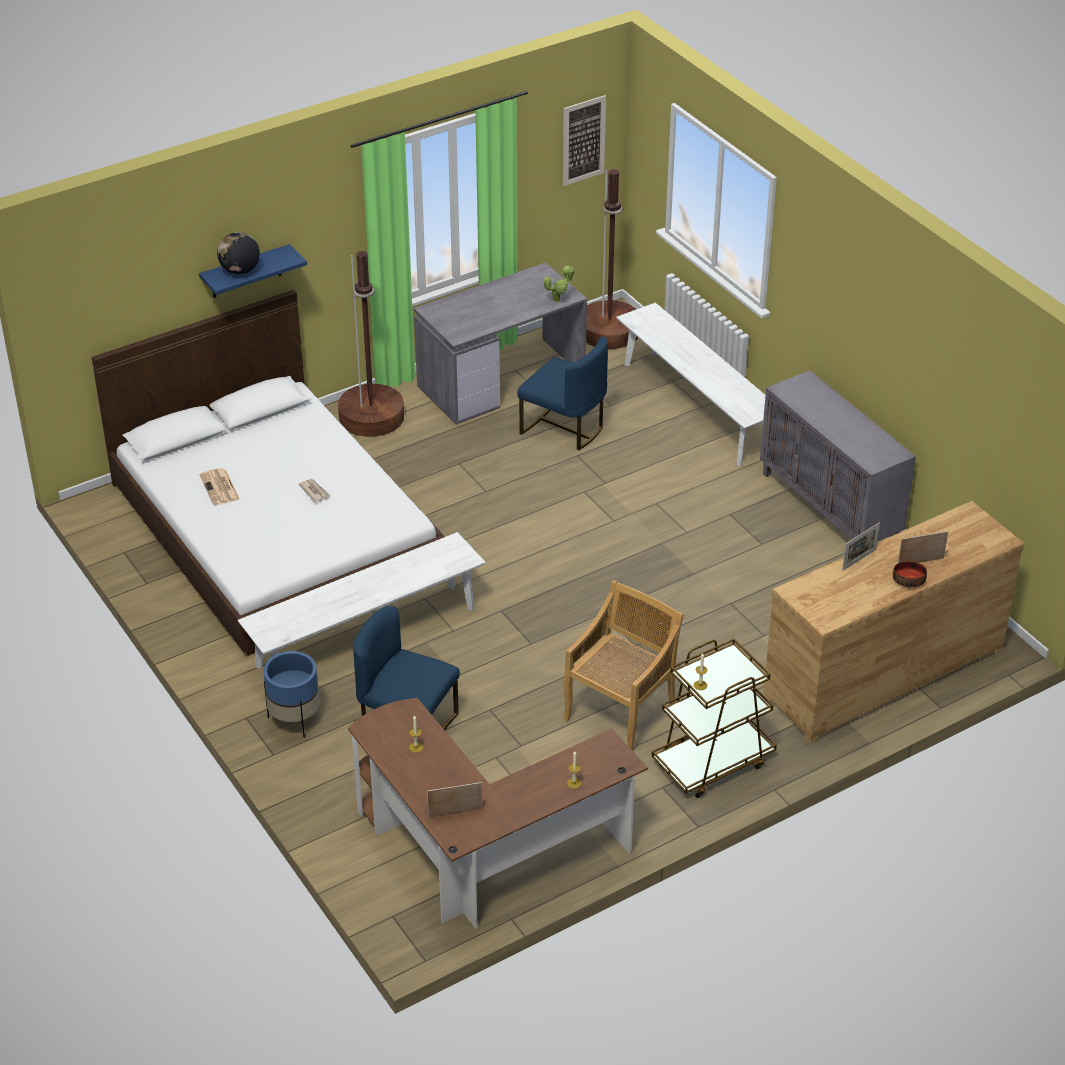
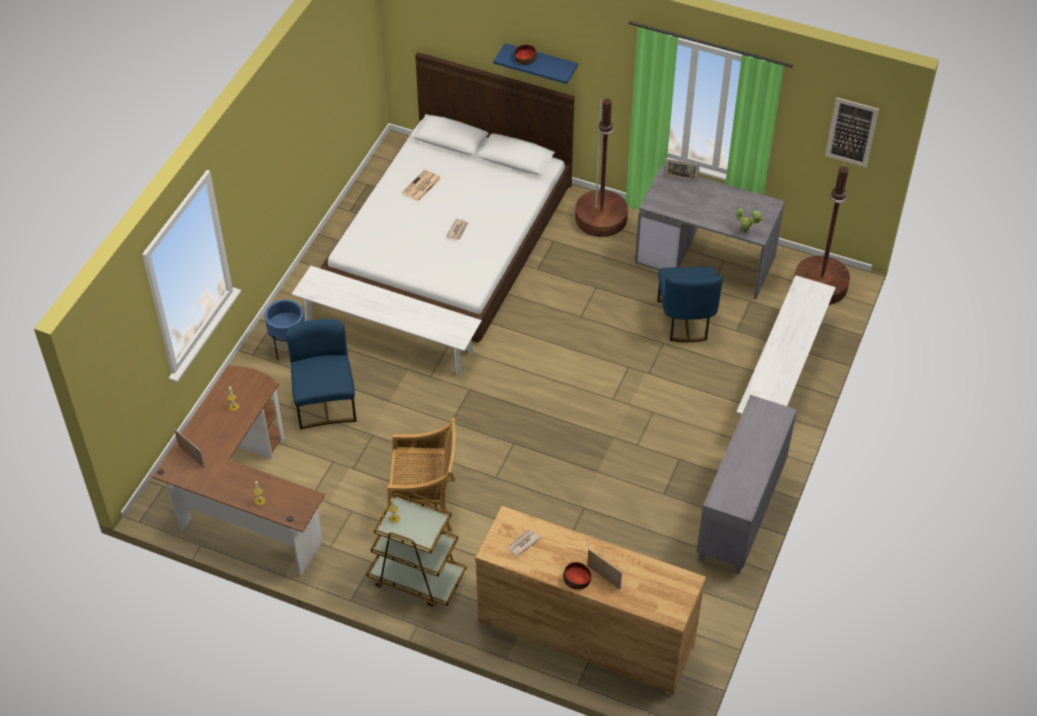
camera: 55 degrees right, 10 degrees up
(240, 271) = (525, 58): globe -> bowl
(833, 595) = (522, 543): none -> newspaper
(859, 560) = (575, 540): picture frame -> picture frame (680, 179)

